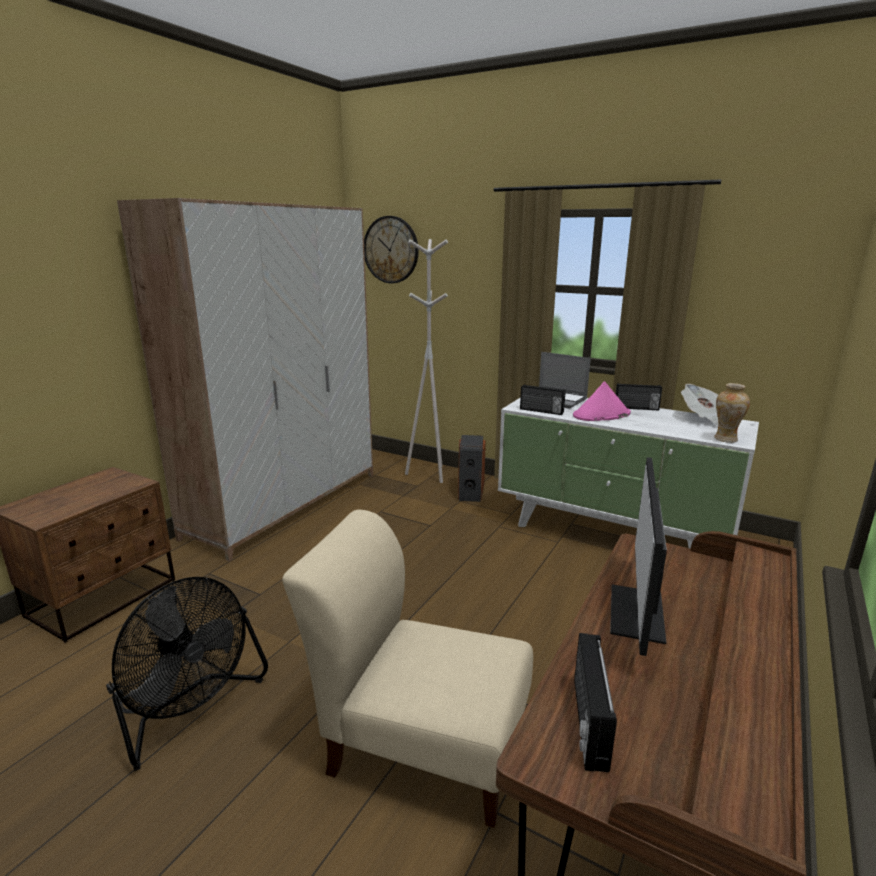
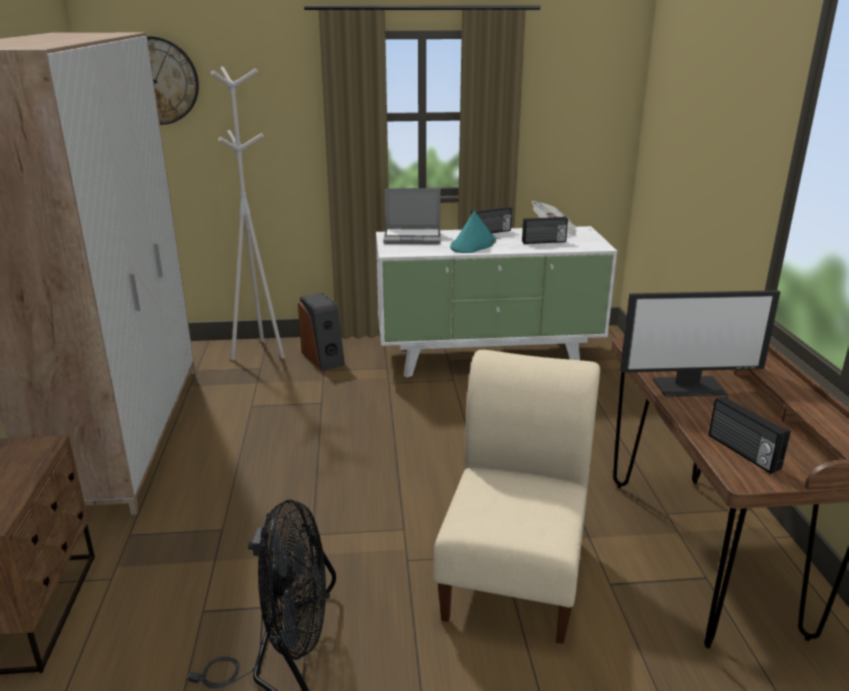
camera: 35 degrees left, 5 degrees up
(420, 743) = (515, 571): beige chair -> beige chair turned 120 degrees clockwise
(541, 411) = (418, 251): radio -> radio (544, 242)
(601, 415) = (473, 244): pink hat -> turquoise hat
(638, 614) = (689, 386): monitor -> monitor turned 75 degrees counterclockwise
(725, 439) = (589, 246): vase -> none

